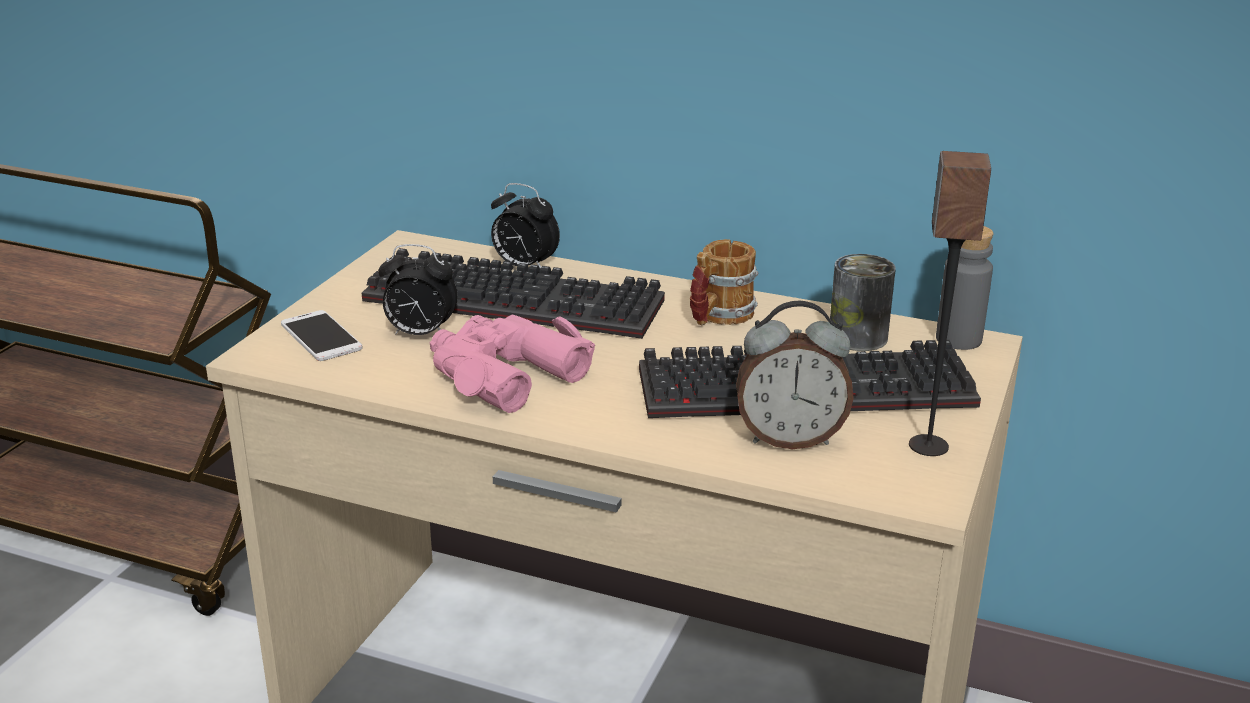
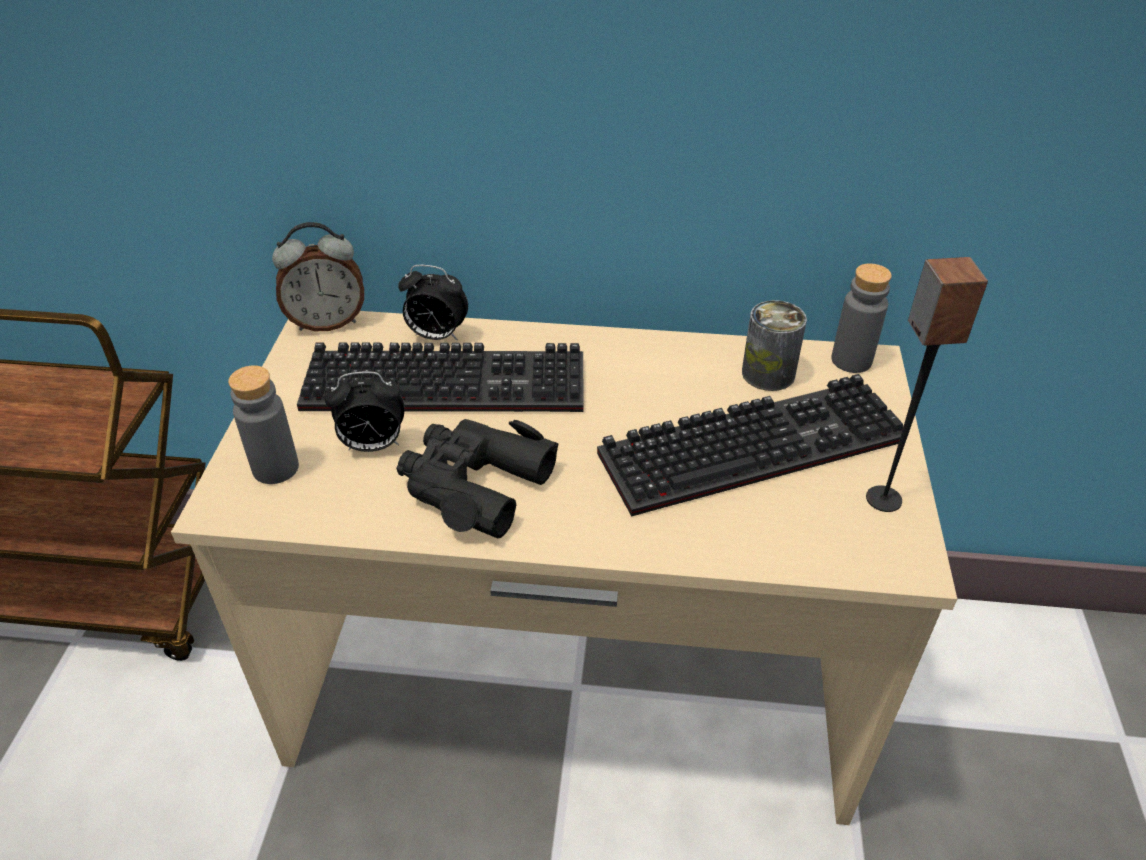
camera: 15 degrees left, 15 degrees up
(321, 337) = (275, 468): phone -> grey bottle
(502, 374) = (473, 484): pink binoculars -> black binoculars
(718, 317) = (638, 371): mug -> none
(789, 439) = (765, 515): alarm clock -> alarm clock (327, 322)

